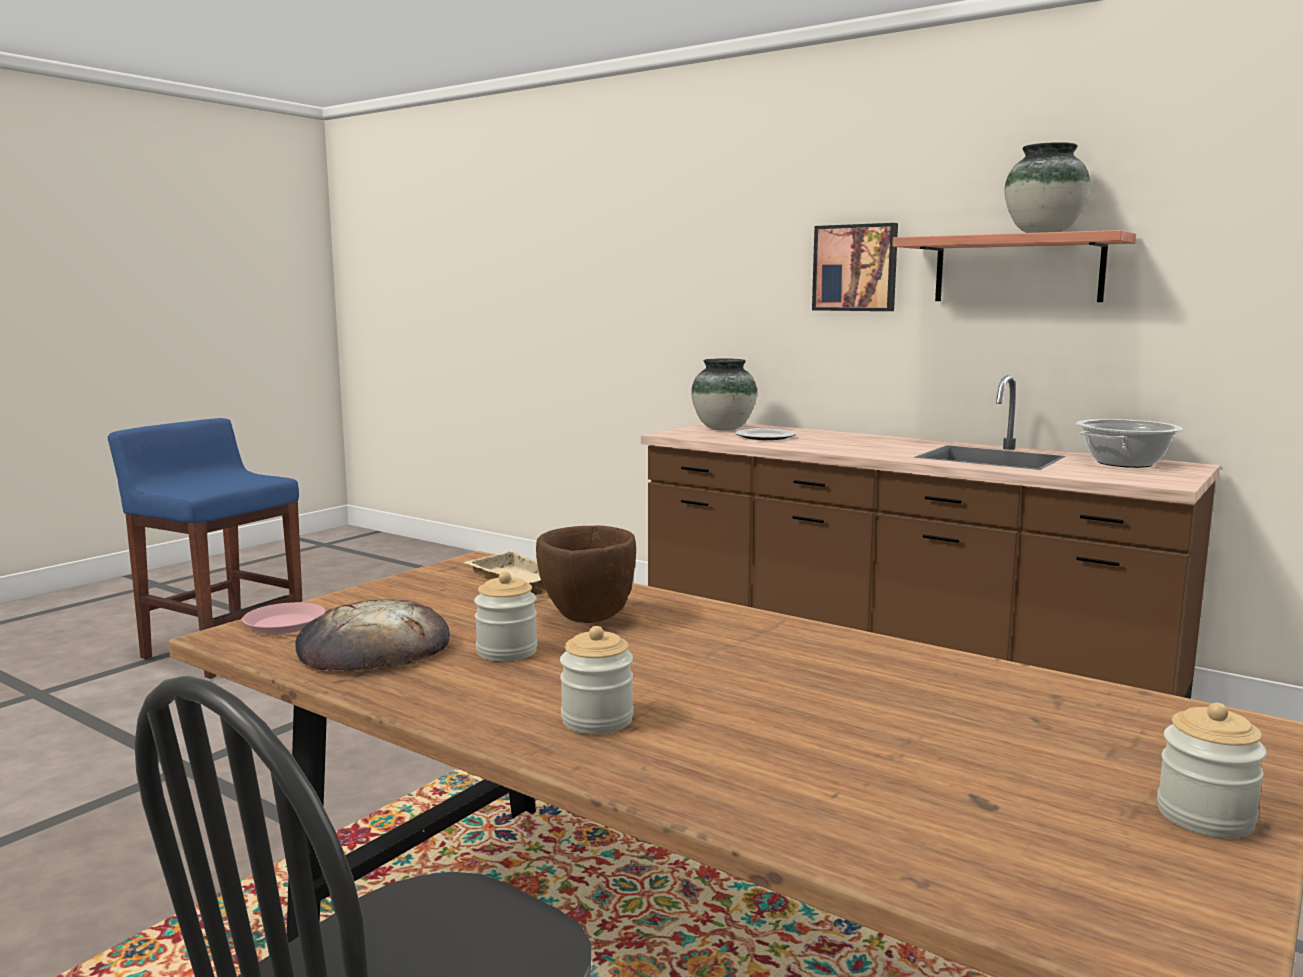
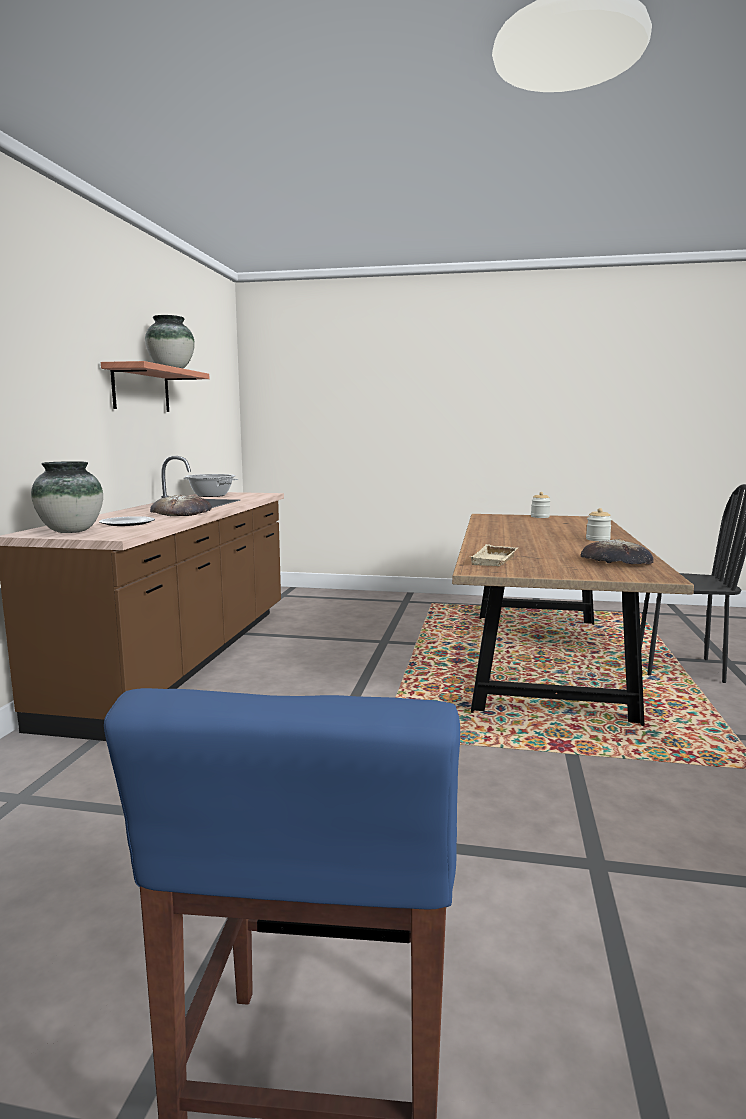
camera: 115 degrees left, 0 degrees up
(284, 624) = (632, 575): pink plate -> none
(507, 651) = (576, 550): jar -> none
(588, 618) = (521, 549): brown bowl -> none
(856, 268) = (71, 379): picture -> none
(857, 448) = (181, 512): none -> bread

